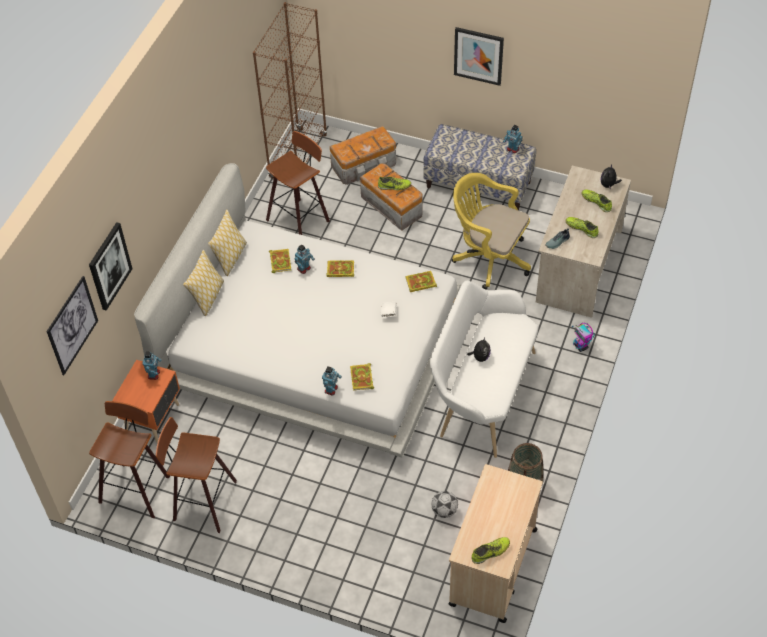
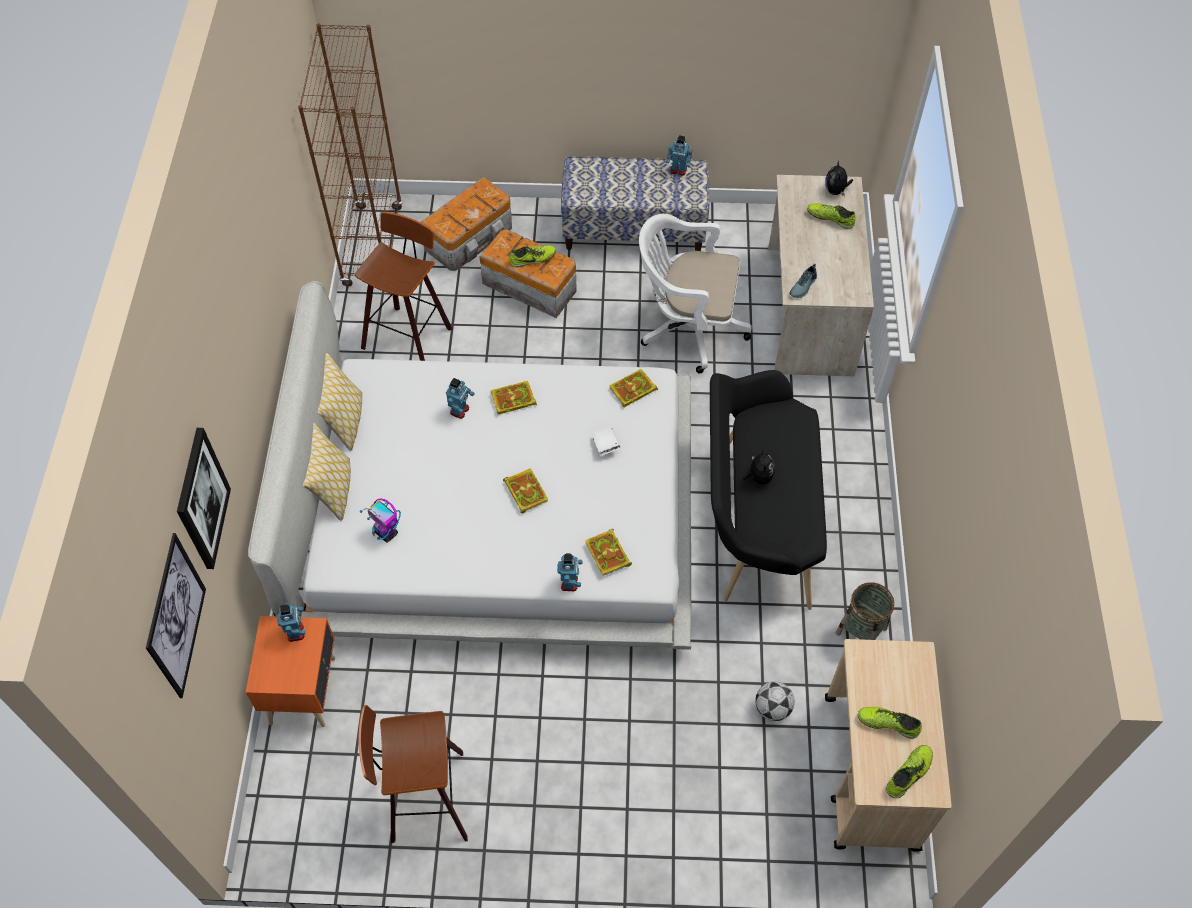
camera: 20 degrees left, 5 degrees up
(136, 488) = (317, 807): stool -> none
(280, 261) = (421, 408): book -> book (525, 491)
(478, 55) = (618, 46): picture -> none
(482, 394) = (755, 522): white bench -> black bench
(488, 258) = (687, 327): yellow office chair -> white office chair
(581, 229) = (827, 260): shoe -> shoe (888, 723)
(581, 346) = (857, 420): toy robot -> toy robot (386, 533)

